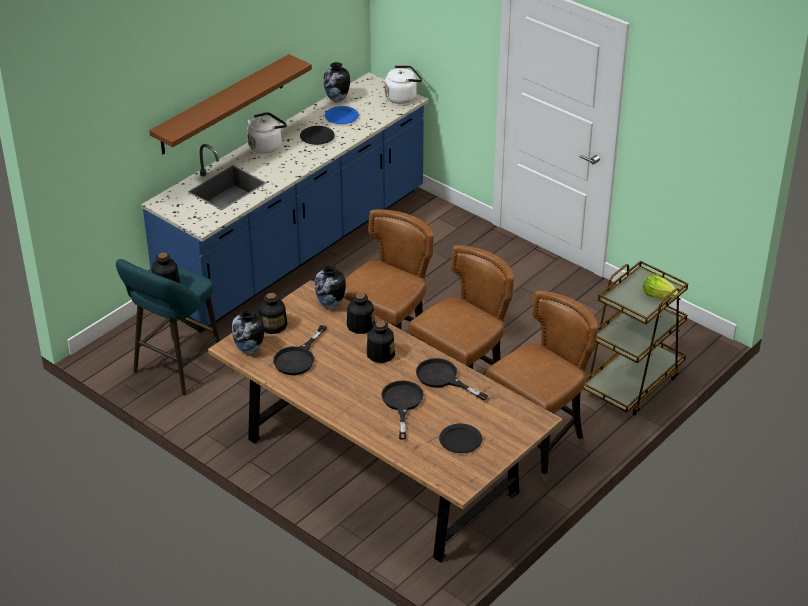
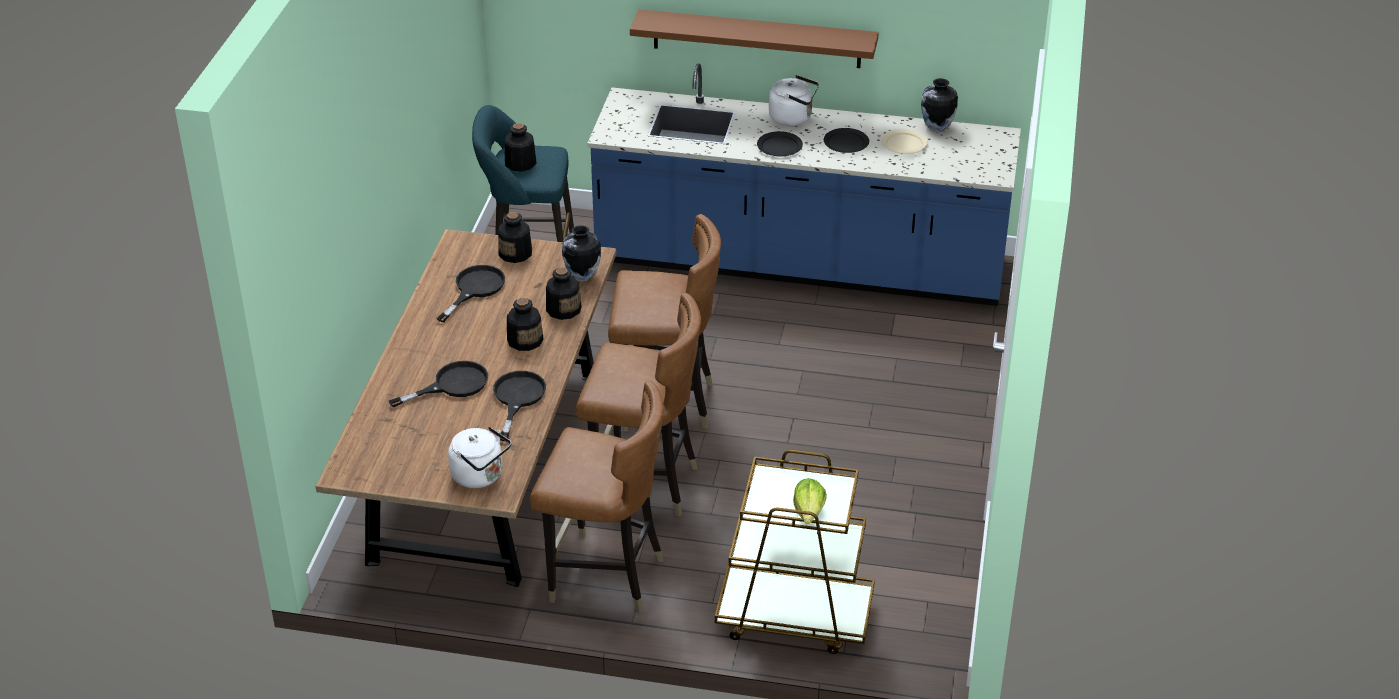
camera: 60 degrees right, 0 degrees up
(249, 350) = (463, 254): vase -> none
(298, 358) = (475, 289): black frying pan -> black frying pan turned 120 degrees clockwise
(341, 117) = (904, 143): blue plate -> beige plate
(402, 97) = (995, 169): white kettle -> white kettle (480, 476)
(461, 440) = (420, 448): black plate -> black plate (779, 146)

